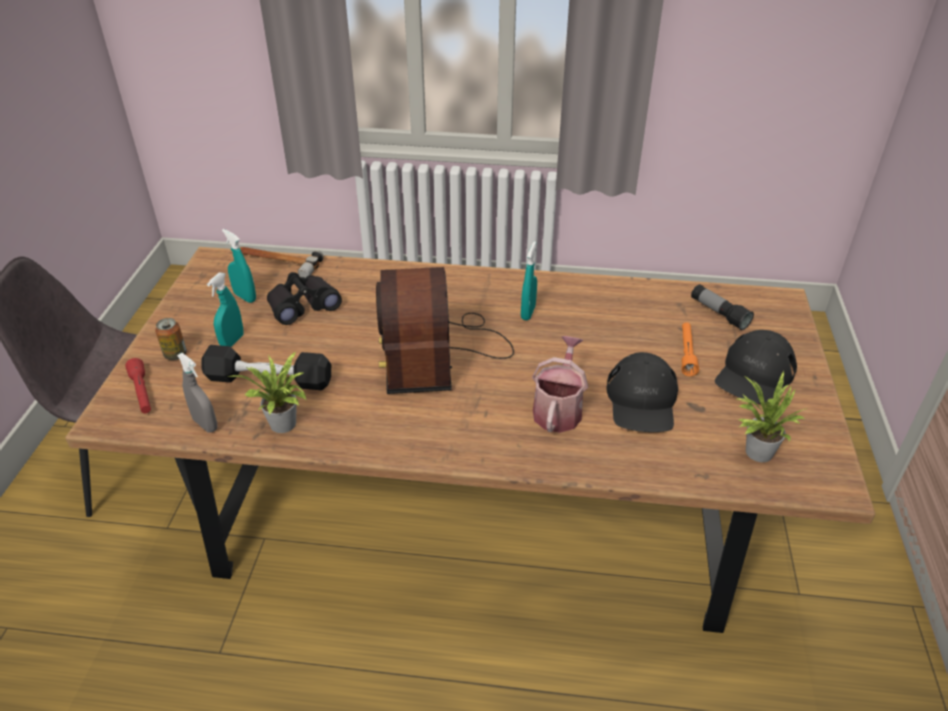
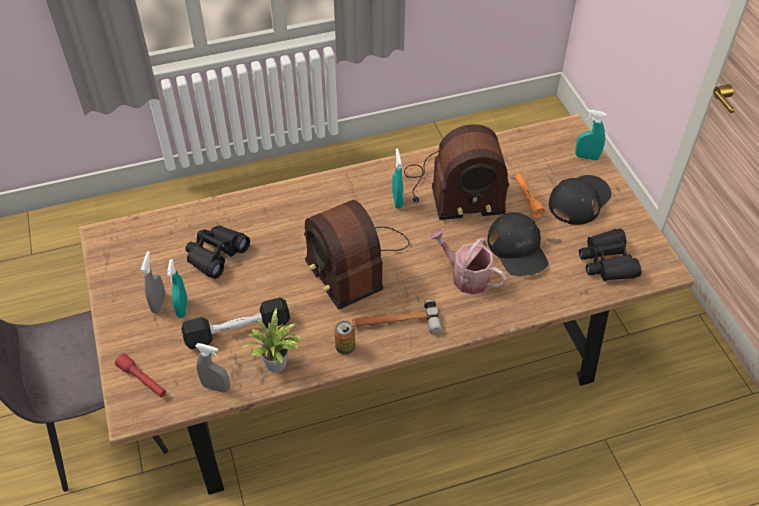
camera: 25 degrees left, 10 degrees up
(175, 354) = (143, 337): can -> can (345, 347)
(214, 330) = (158, 303): none -> grey spray bottle
(245, 297) = (161, 263): turquoise spray bottle -> turquoise spray bottle (586, 157)
(278, 262) = (164, 220): hammer -> hammer (395, 323)
(558, 409) = (465, 276): watering can -> watering can turned 45 degrees counterclockwise
(599, 320) = (453, 190): none -> radio
(719, 314) = (532, 156): flashlight -> none
(754, 375) = (579, 200): black cap -> black cap turned 150 degrees counterclockwise
(755, 451) = (607, 262): potted plant -> black binoculars

